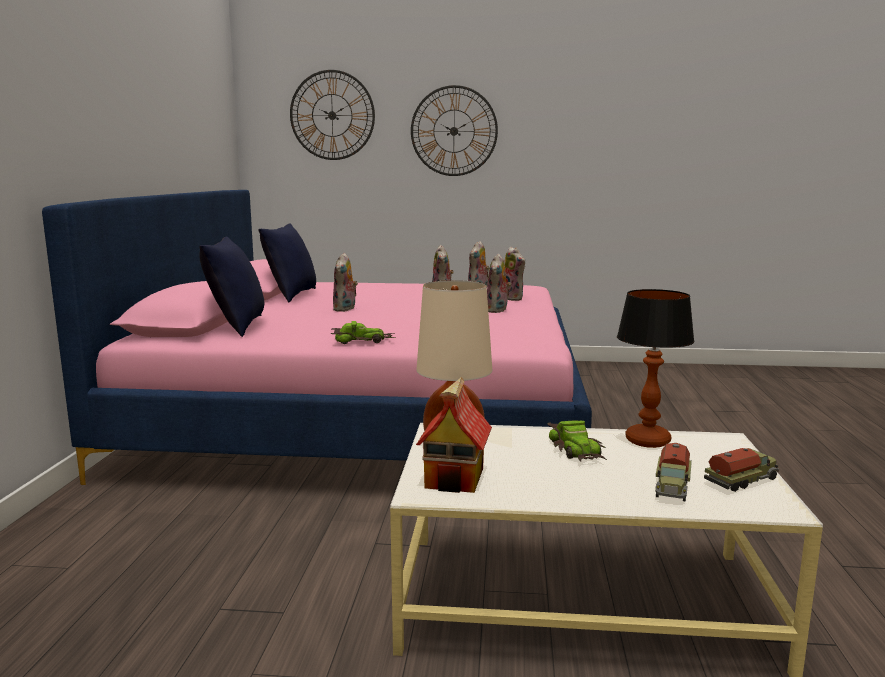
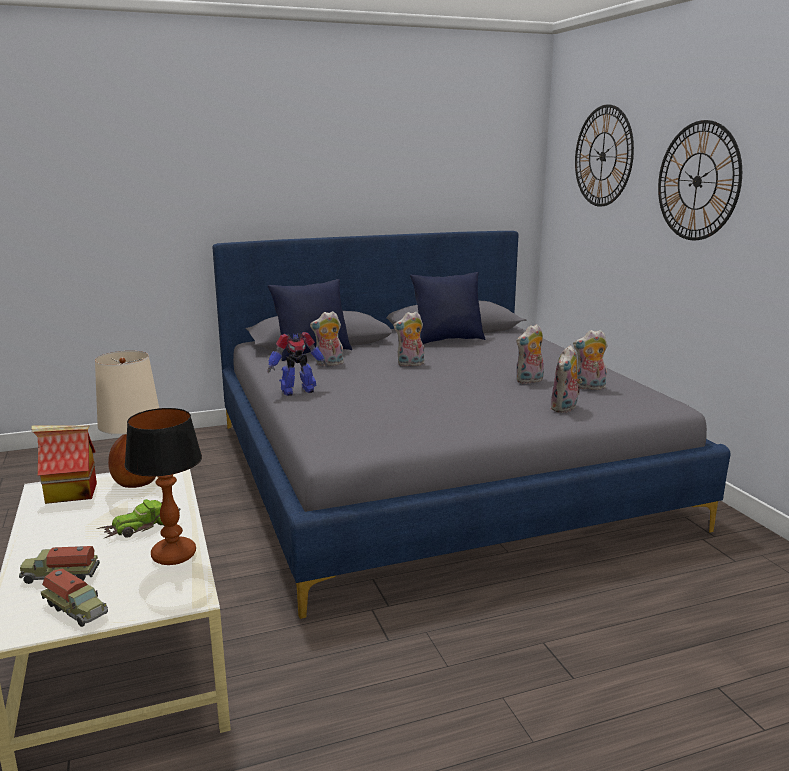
camera: 65 degrees right, 5 degrees up
(362, 340) = (297, 391): toy car -> toy robot
(368, 414) = (433, 471): pink bed -> grey bed
(497, 310) = (483, 411): plush toy -> plush toy (329, 364)

